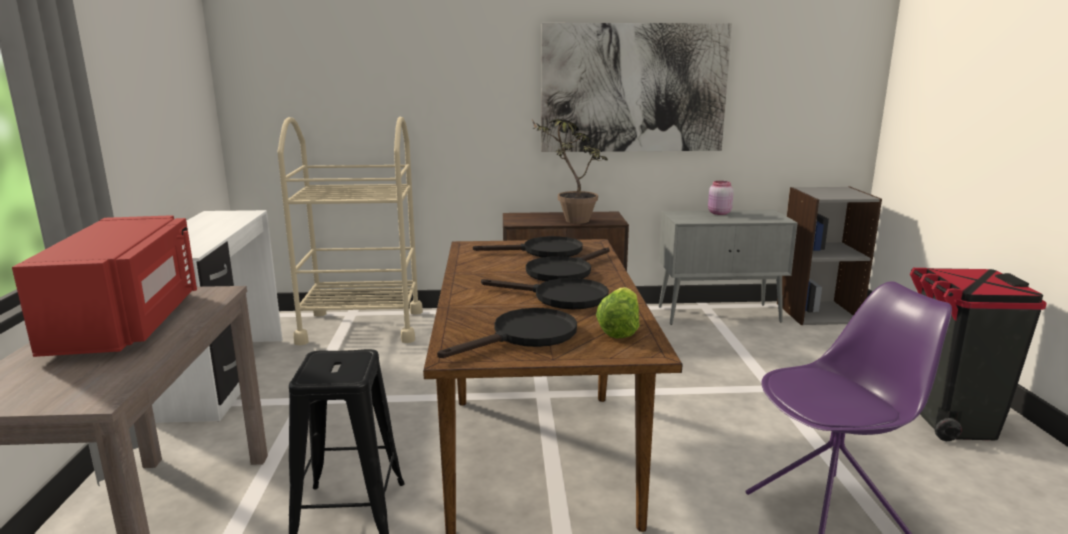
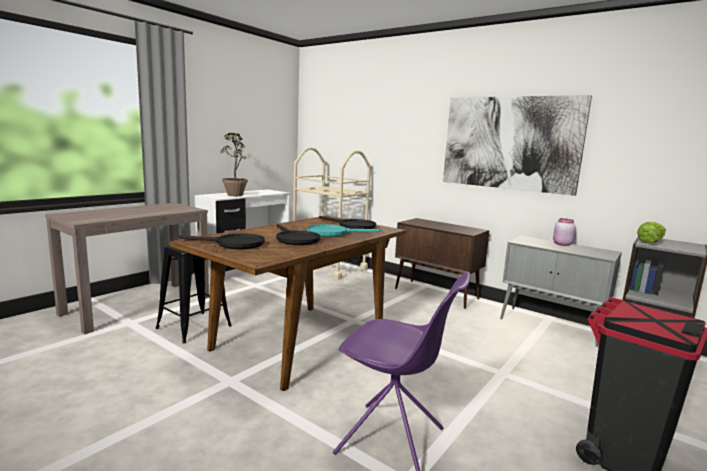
camera: 40 degrees right, 5 degrees down
(129, 323) = (146, 210): red microwave -> none
(564, 271) = (333, 233): black frying pan -> turquoise frying pan
(569, 219) = (443, 227): potted plant -> potted plant (234, 194)
(619, 329) = (276, 253): lettuce -> lettuce (650, 242)

